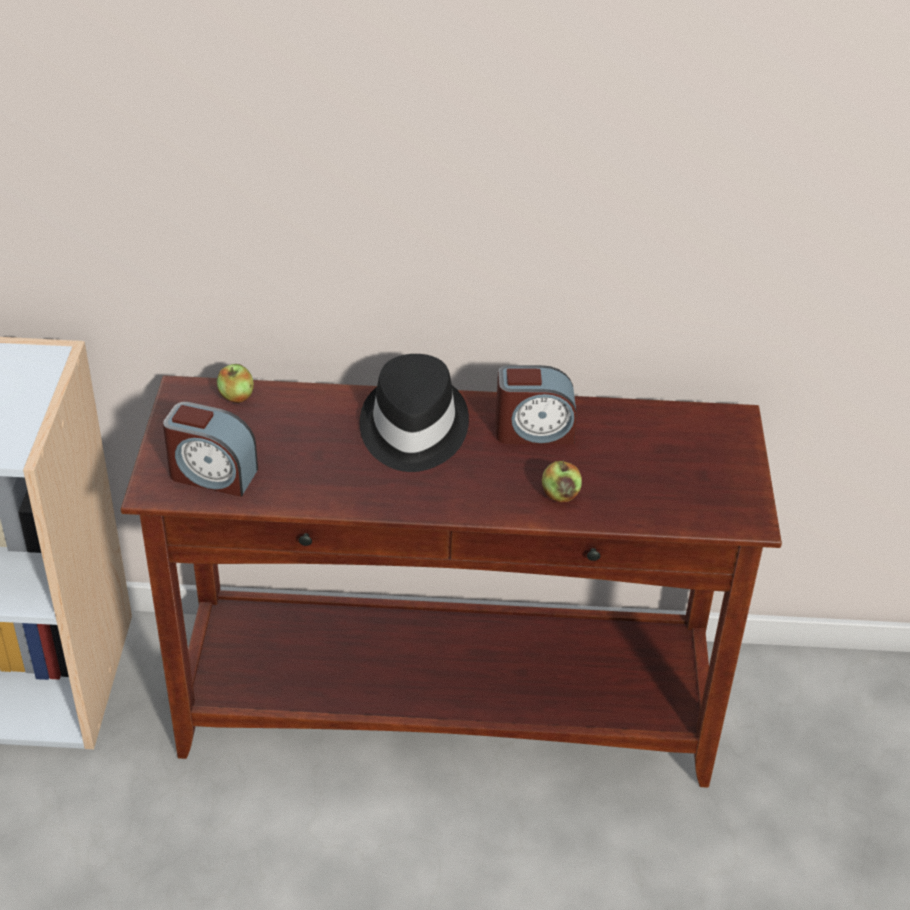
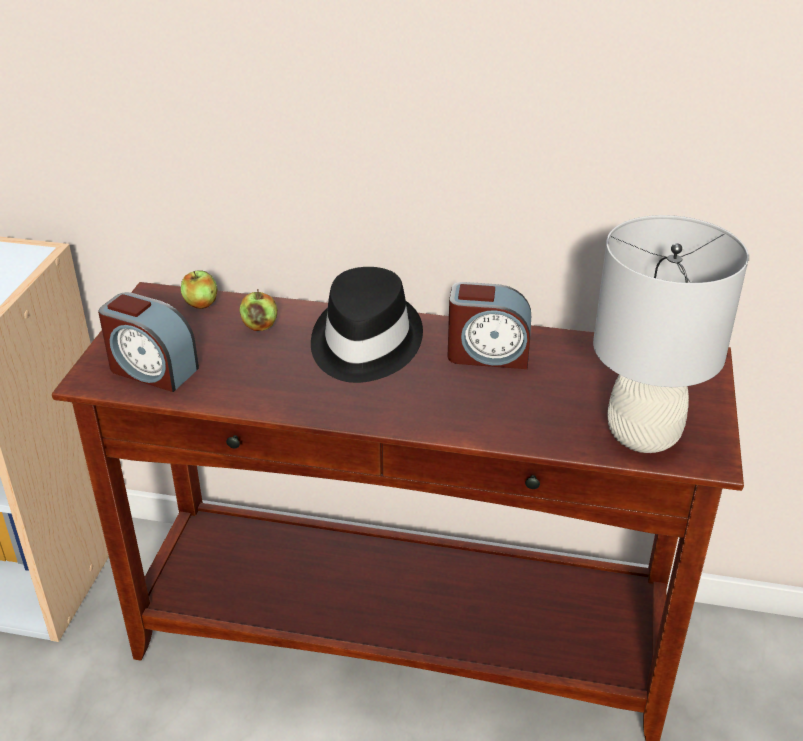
camera: 10 degrees right, 5 degrees down
(560, 495) = (503, 416): apple -> apple (260, 326)
(692, 505) = (646, 438): none -> grey table lamp

